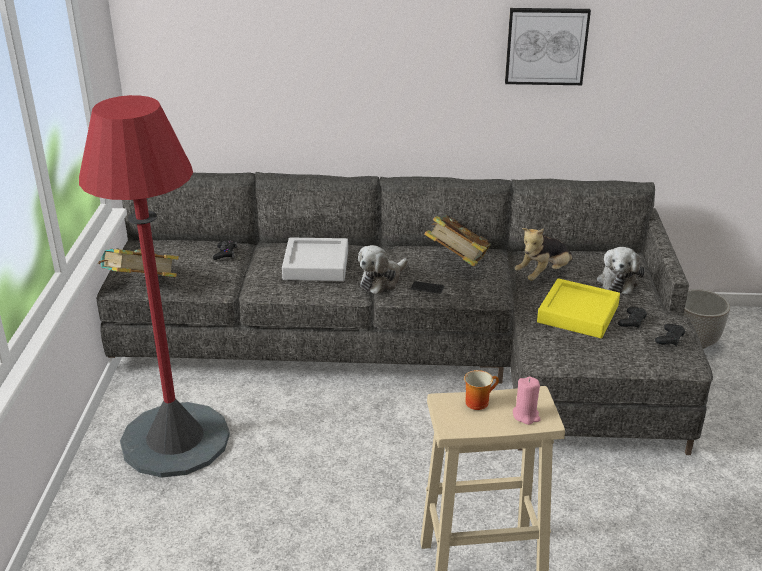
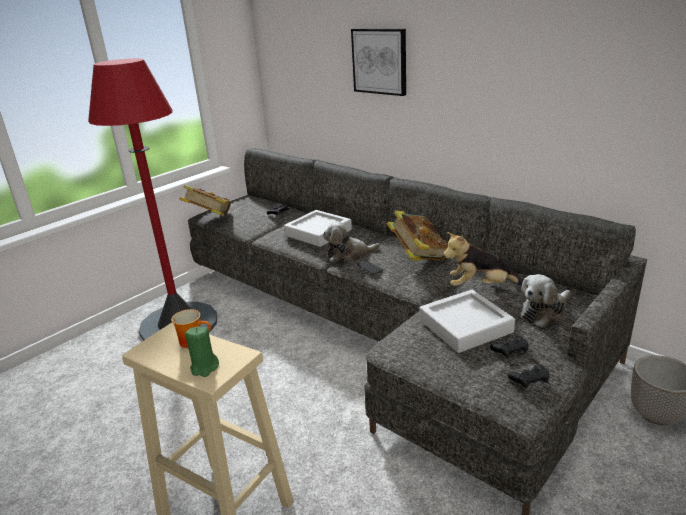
camera: 40 degrees right, 5 degrees down
(526, 415) = (204, 367): pink candle -> green candle
(546, 46) = (538, 69): picture -> picture (380, 61)
(578, 314) = (465, 326): yellow tray -> grey tray

